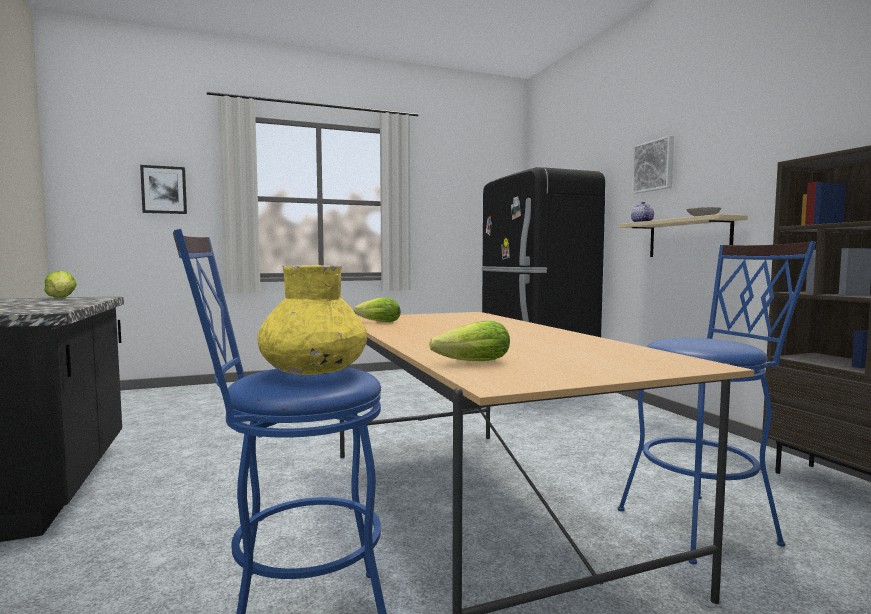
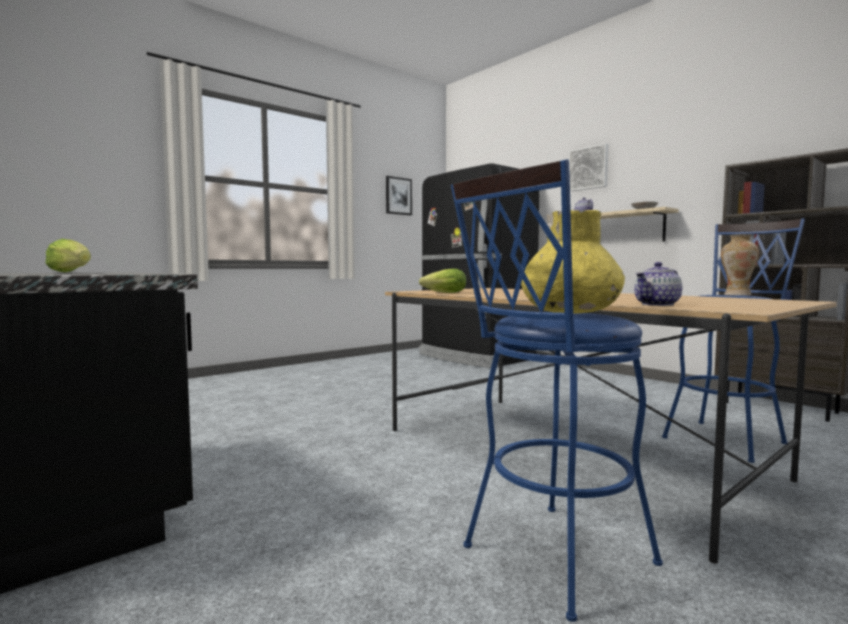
camera: 20 degrees left, 0 degrees up
(164, 190) = (92, 159): picture -> picture (398, 196)
(469, 362) = (657, 304): lettuce -> teapot
(709, 342) = (737, 295): none -> vase

